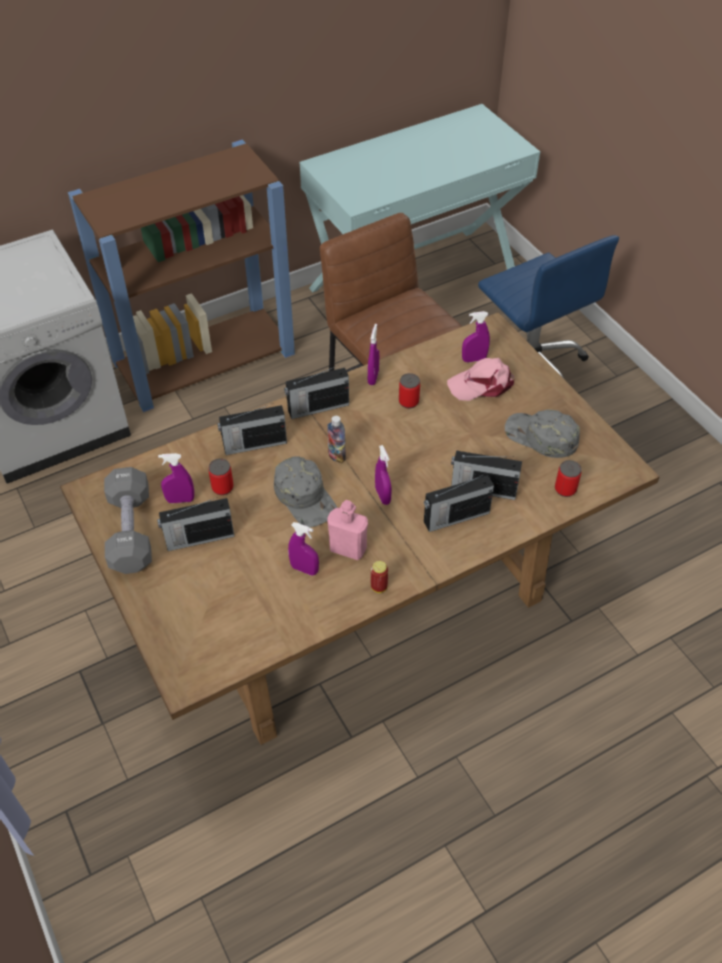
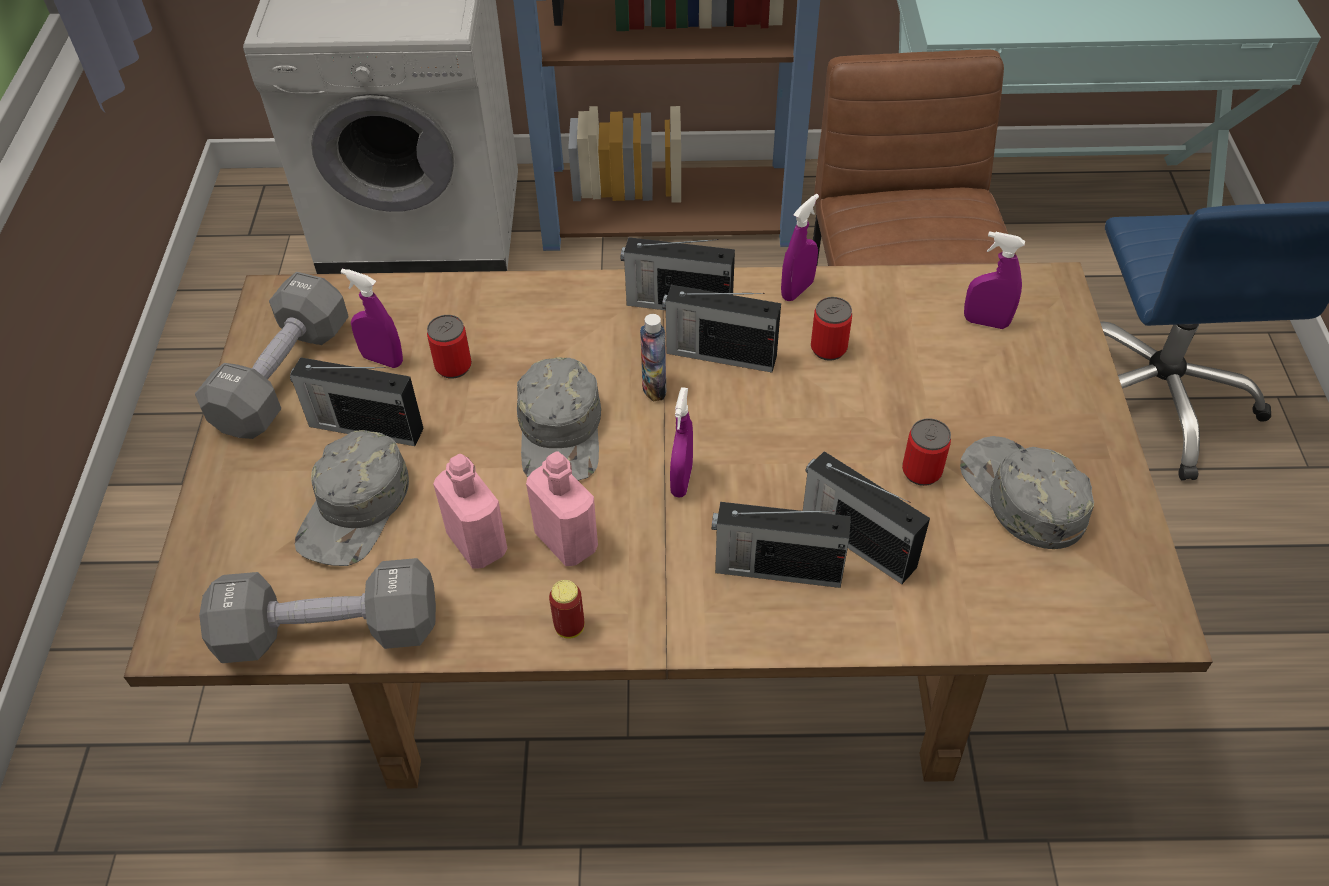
camera: 30 degrees right, 0 degrees up
(227, 580) = (355, 508): none -> grey cap
(253, 444) = (544, 321): radio -> radio (719, 354)
(262, 643) = (330, 631): none -> grey dumbbell
(304, 569) = (477, 543): purple spray bottle -> pink bottle
(482, 384) = (972, 367): pink cap -> none
(565, 489) = (1007, 605): can -> can (921, 471)

